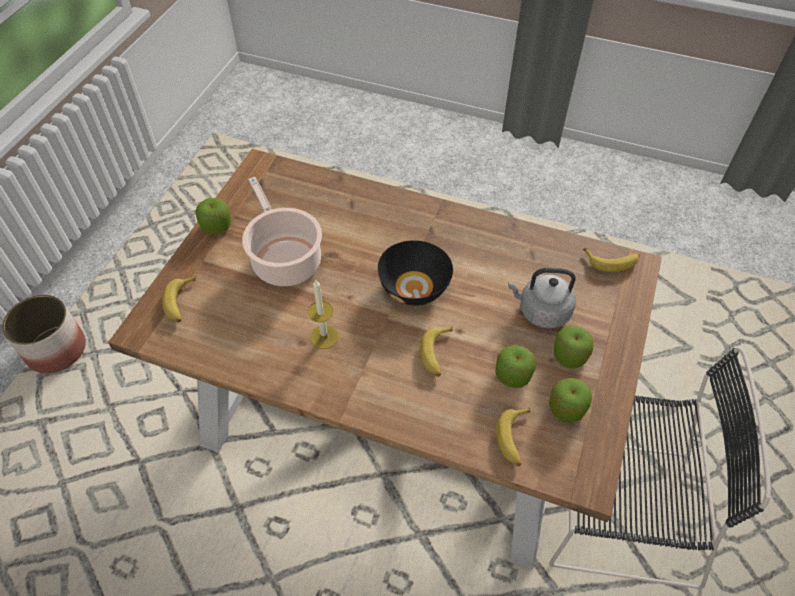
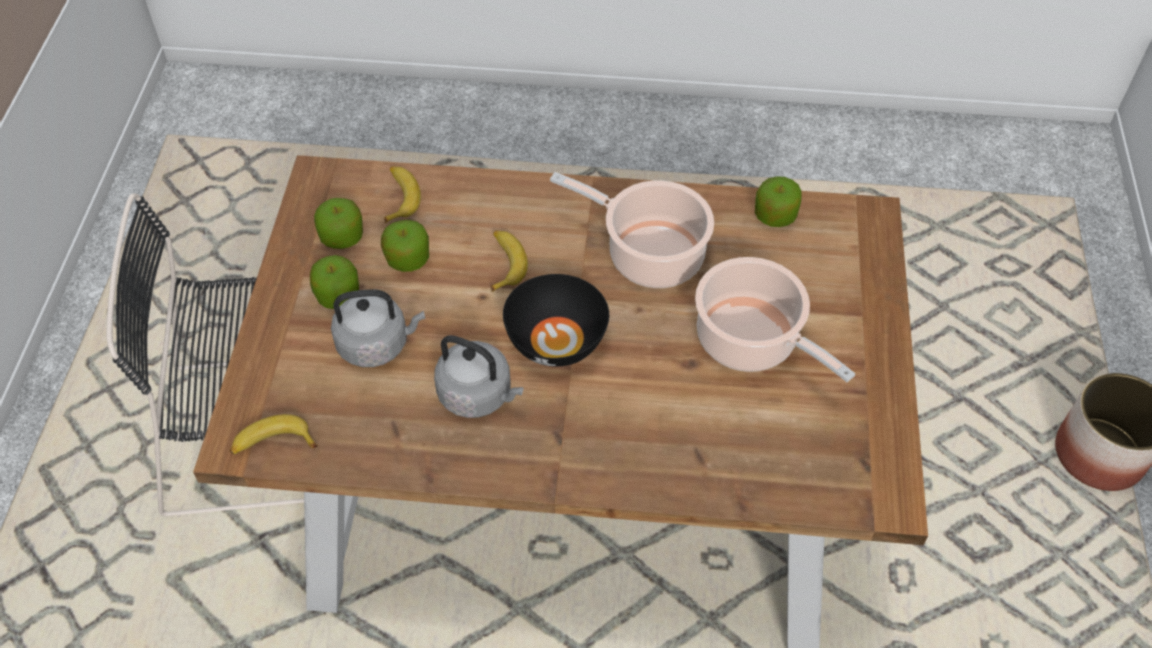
camera: 165 degrees right, 0 degrees up
(180, 303) = (849, 255): banana -> none
(216, 226) = (880, 370): apple -> apple (775, 215)
(324, 337) = (649, 254): candle -> cooking pot
(475, 263) = (478, 395): none -> grey kettle

